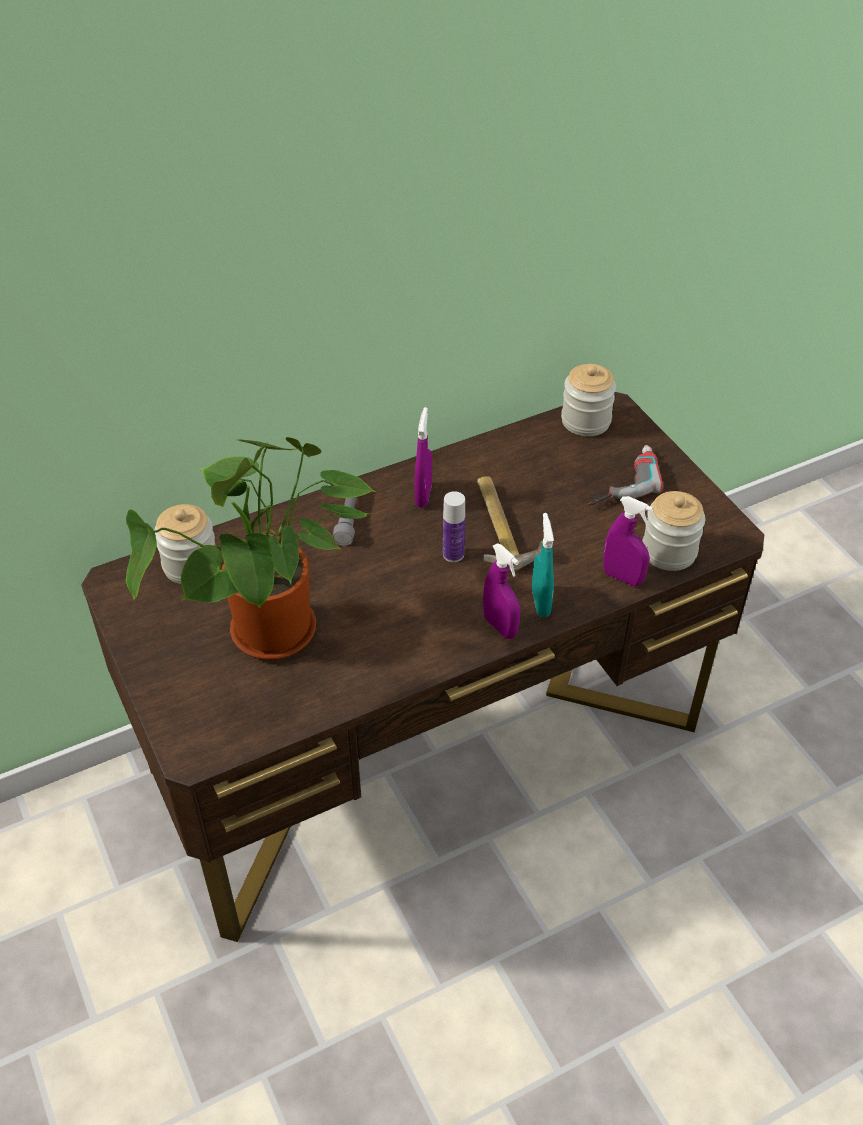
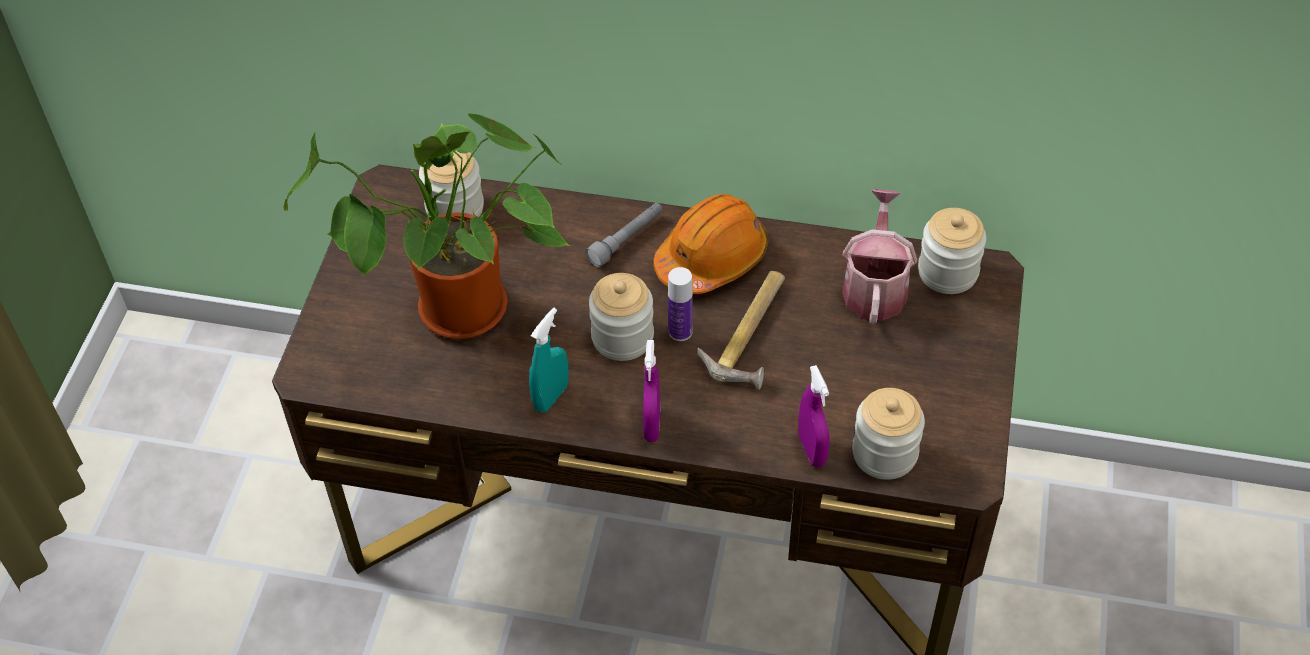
camera: 40 degrees right, 5 degrees up
(416, 581) = (622, 337): none -> jar
(423, 495) = (712, 258): purple spray bottle -> orange hard hat
(540, 603) = (710, 426): turquoise spray bottle -> turquoise spray bottle (551, 396)
(550, 454) = (875, 286): none -> watering can
(620, 480) = (916, 353): power drill -> none

